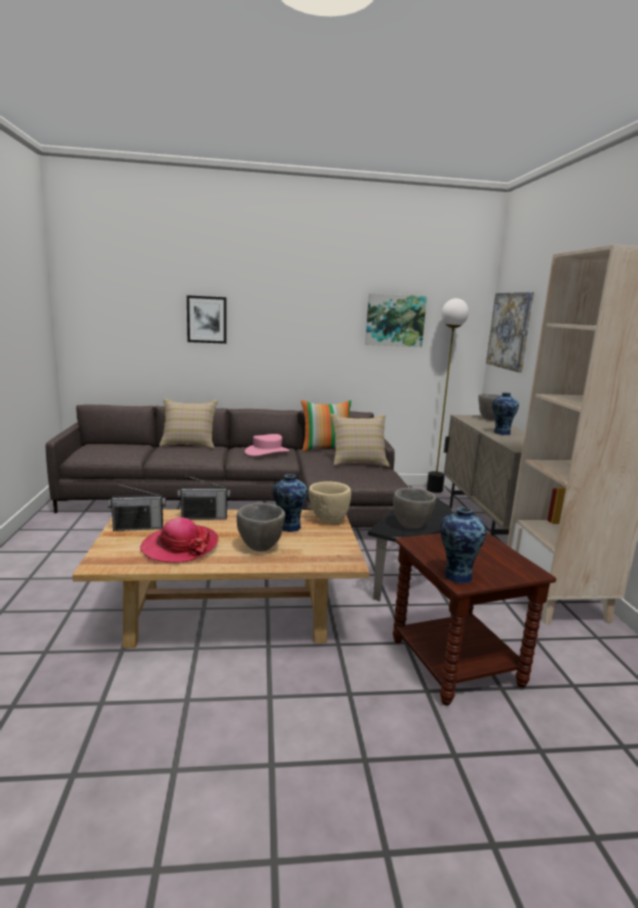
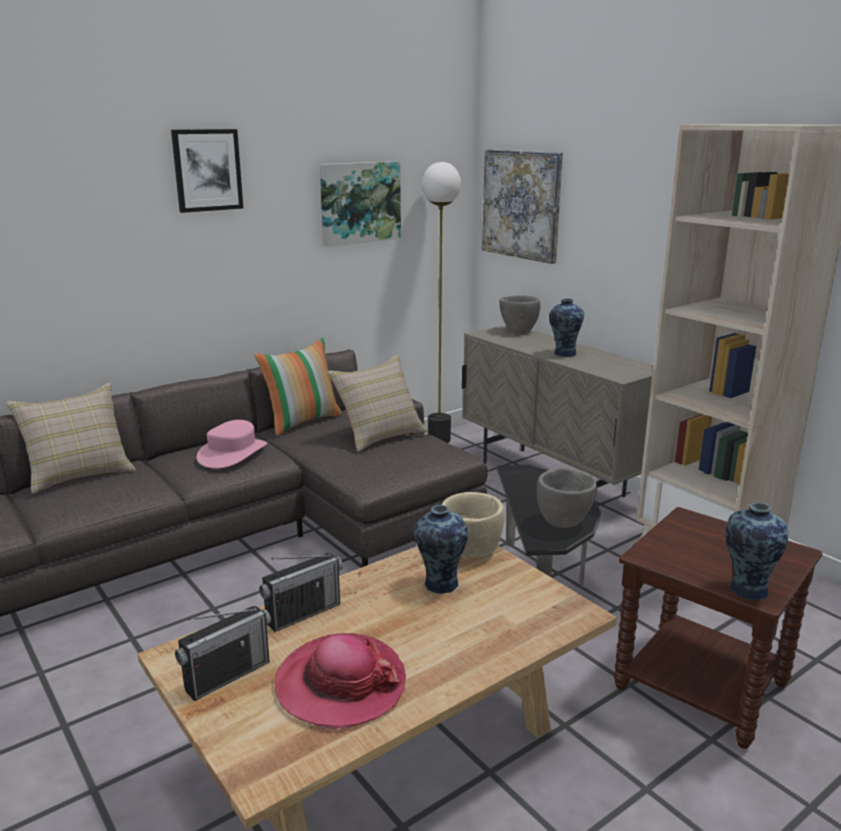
camera: 30 degrees left, 5 degrees up
(207, 319) = (57, 239): picture -> picture (207, 170)
(260, 548) = (451, 636): grey bowl -> none

